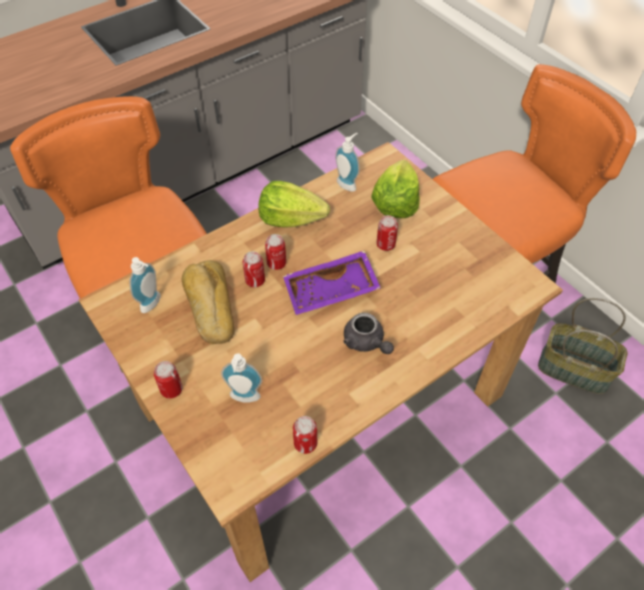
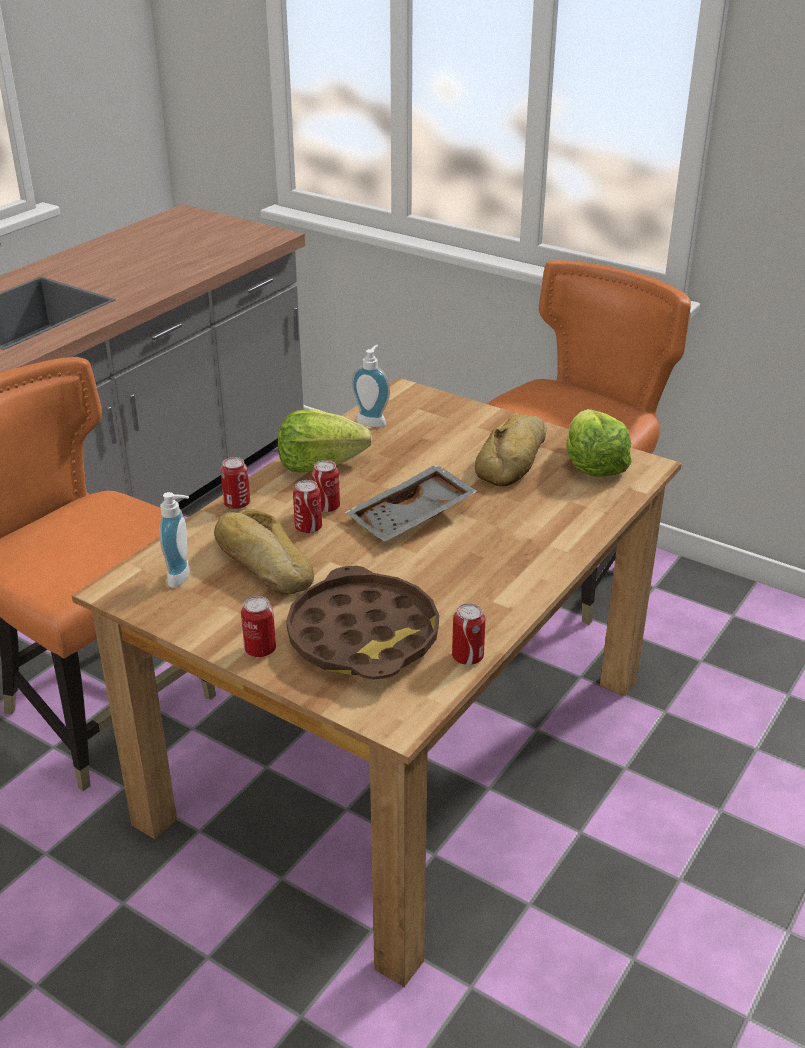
camera: 20 degrees left, 20 degrees down
(244, 399) = (363, 636): soap dispenser -> brown tray
(331, 291) = (412, 518): purple tray -> grey tray
(366, 342) = (485, 552): grey teapot -> none
(385, 244) = (453, 464): can -> can (237, 504)
(395, 203) = (442, 427): lettuce -> lettuce (593, 464)
(434, 250) = (515, 458): none -> bread
(575, 369) = (710, 631): basket -> none

